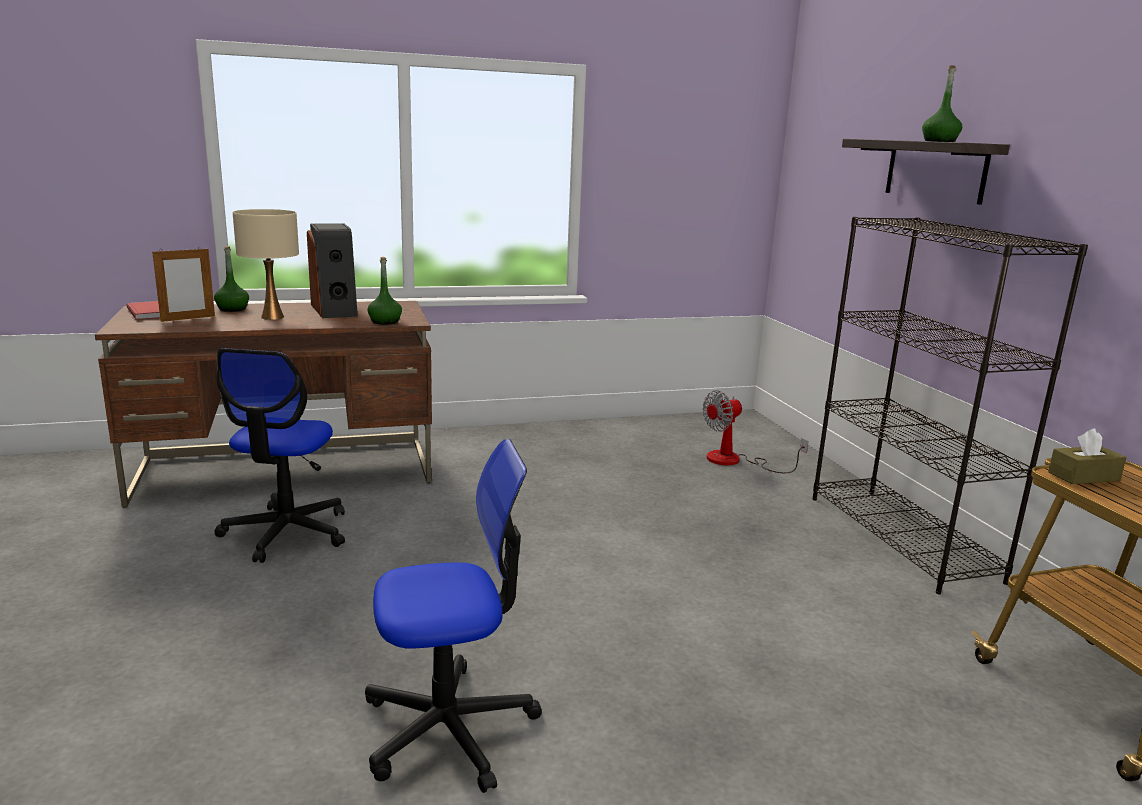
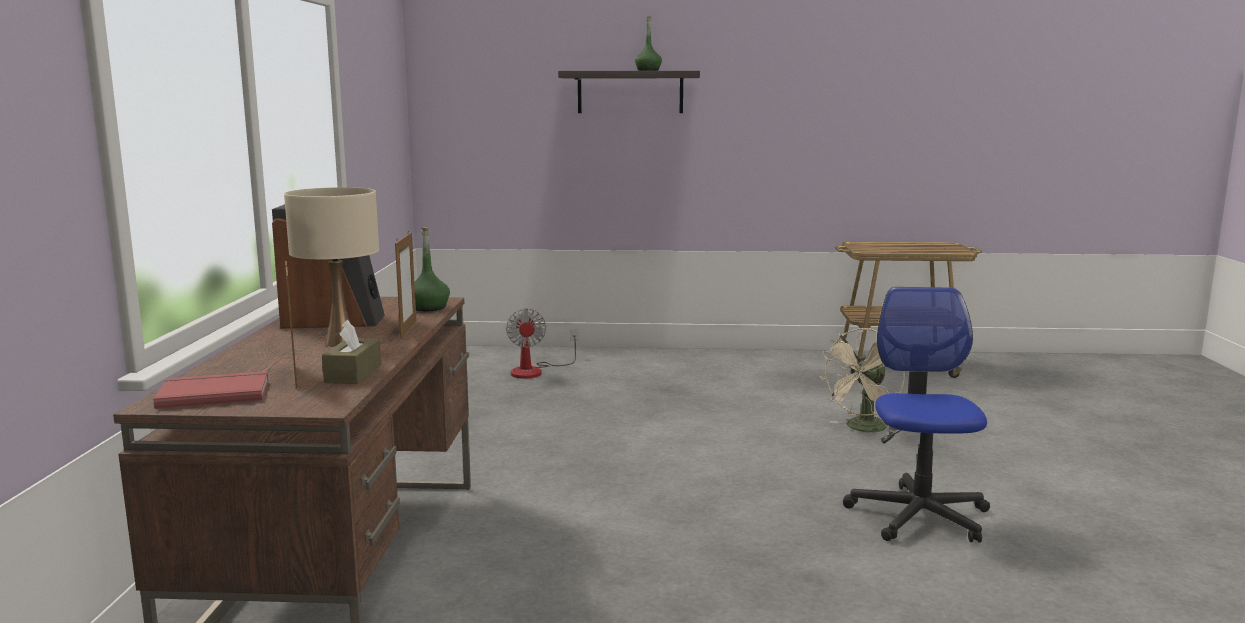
camera: 70 degrees left, 5 degrees down
(232, 309) = (254, 358): green bottle -> none
(286, 532) = (546, 571): office chair -> none
(315, 324) = (408, 328): none -> picture frame
(735, 676) = (863, 429): none -> beige fan
(902, 538) = (703, 358): black bookcase -> none
(1083, 476) = (868, 249): brown tissue box -> brown tissue box (353, 374)

